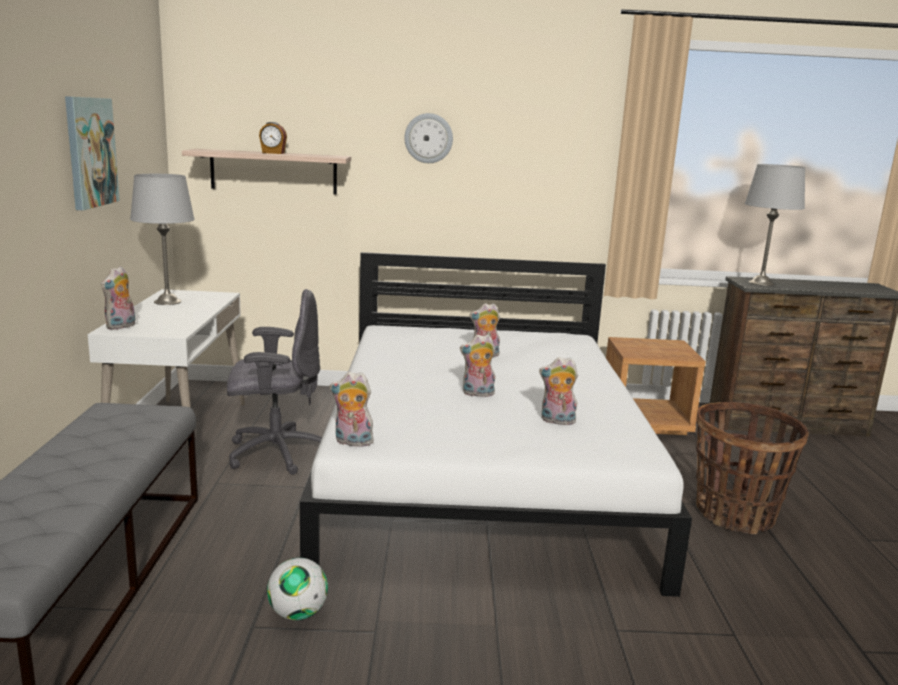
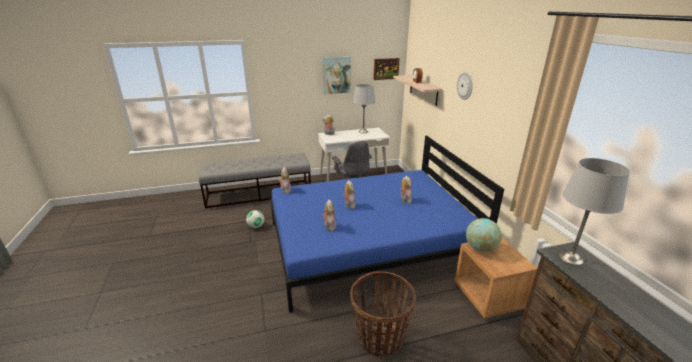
camera: 75 degrees right, 10 degrees up
(149, 136) = (386, 69): none -> picture
(482, 472) = (369, 244): white bed -> blue bed
(638, 351) = (480, 248): none -> globe

